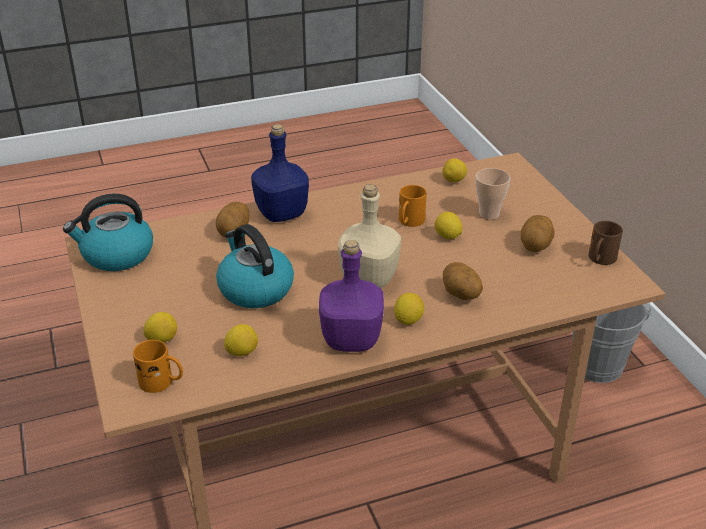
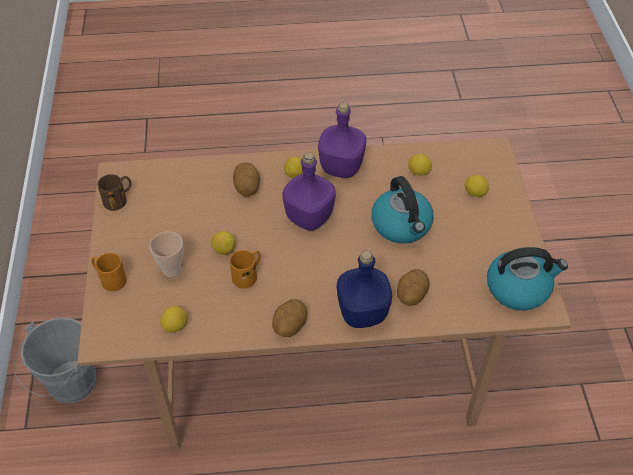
camera: 165 degrees left, 15 degrees up
(162, 382) = (473, 160): orange mug -> orange mug (109, 279)
(368, 278) = (310, 218): beige bottle -> purple bottle
(535, 246) = (158, 223): potato -> potato (289, 326)

